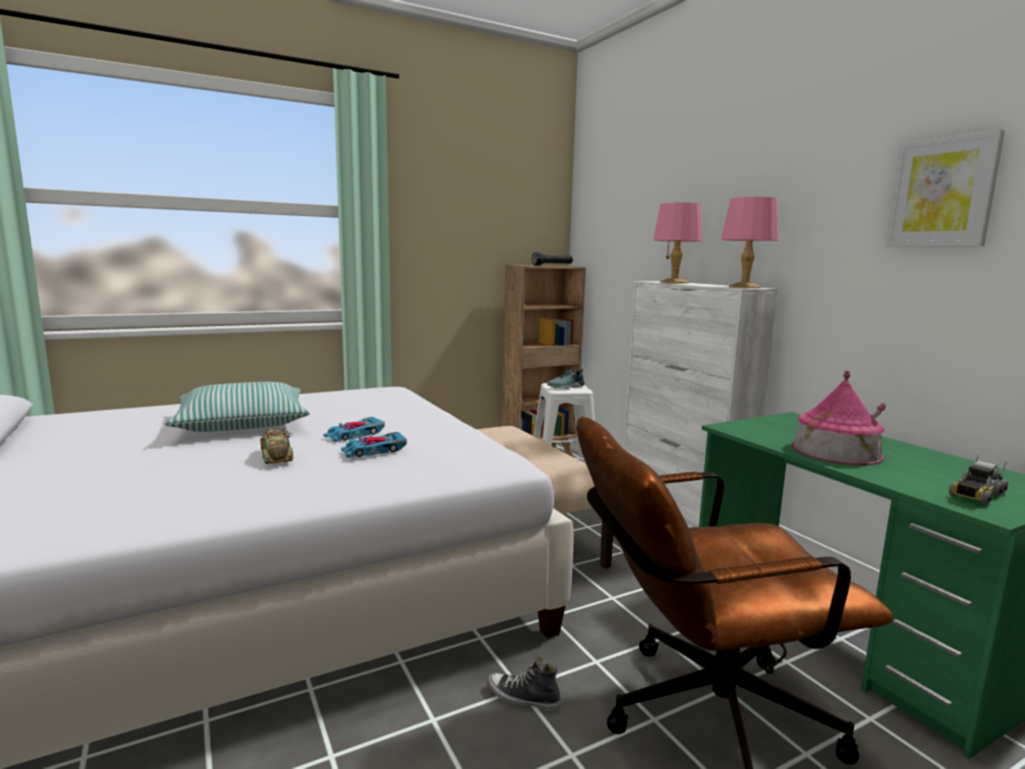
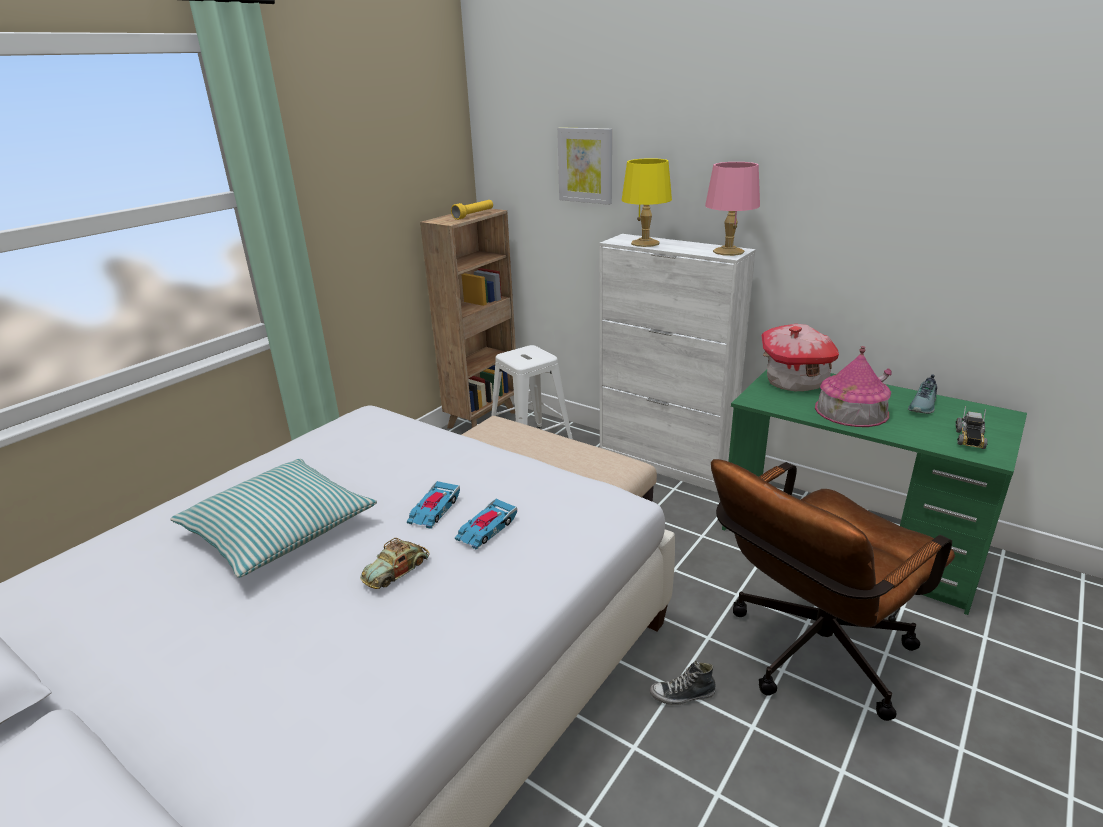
camera: 25 degrees left, 15 degrees up
(276, 455) = (396, 570): toy car -> toy car turned 90 degrees counterclockwise
(552, 265) = (474, 215): black flashlight -> yellow flashlight
(566, 387) = (526, 355): shoe -> shoe (924, 405)
(675, 282) = (646, 243): pink table lamp -> yellow table lamp
(796, 425) = (795, 381): none -> toy house
(942, 193) = (914, 173): picture -> picture (586, 165)

